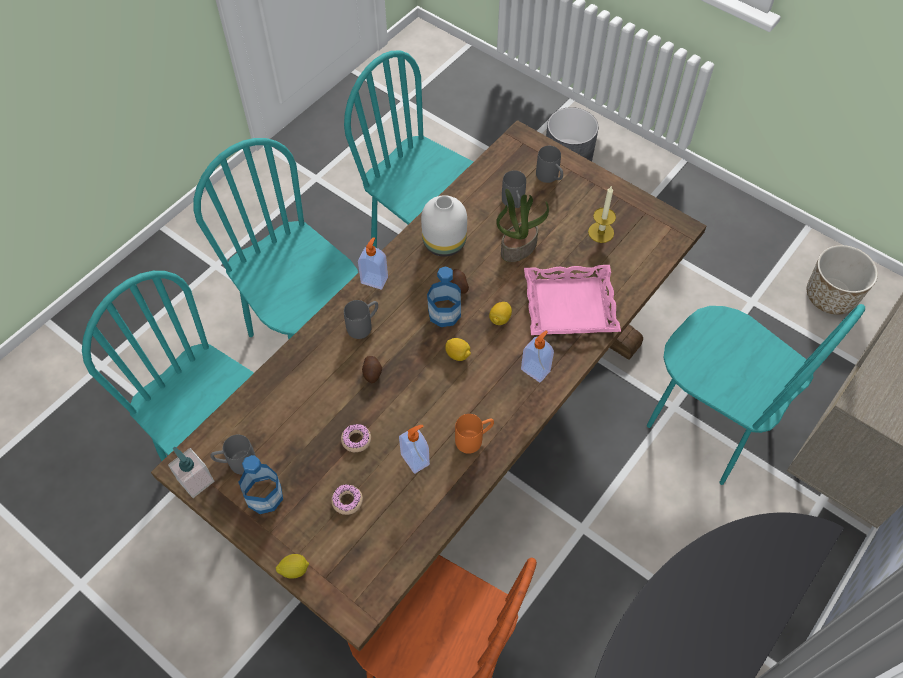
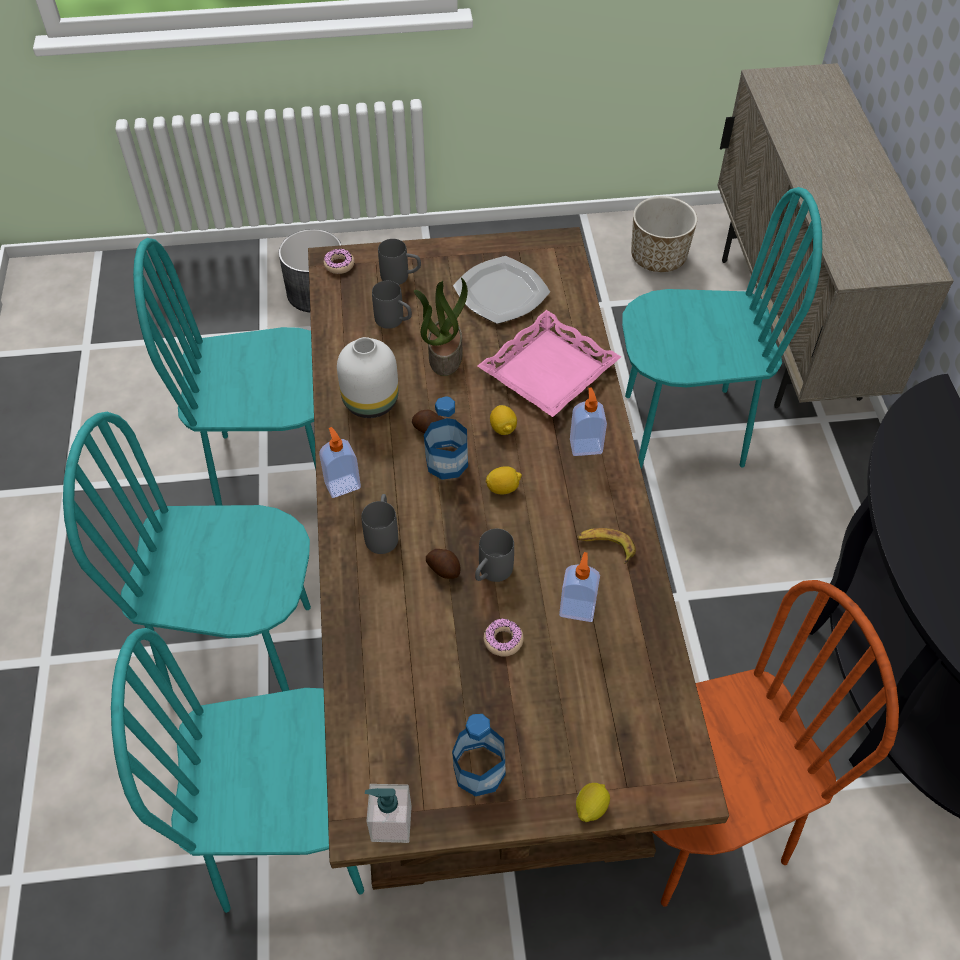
camera: 45 degrees left, 5 degrees down
(236, 463) = (412, 768): grey mug -> grey mug (491, 573)
(347, 501) = (562, 701): donut -> donut (339, 265)
(474, 439) = (605, 547): orange mug -> banana
(601, 232) = (501, 292): candle -> plate

